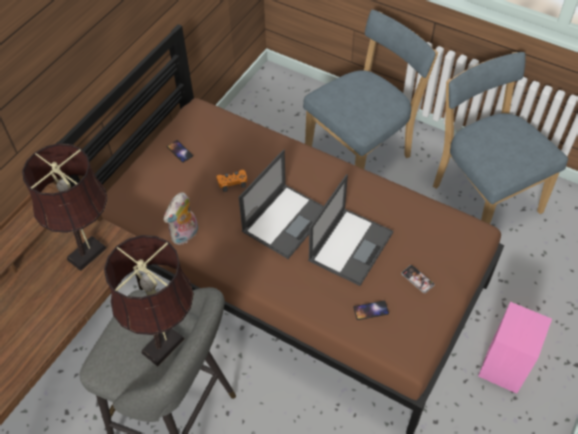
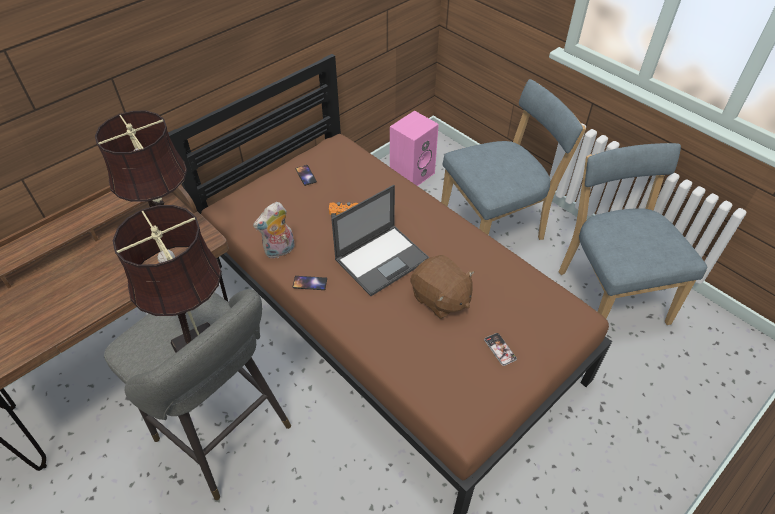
camera: 15 degrees right, 5 degrees down
(351, 245) = (440, 298): laptop -> brown plush toy
(371, 310) = (438, 369): phone -> phone (310, 283)
(503, 364) = (583, 472): pink speaker -> pink speaker (412, 173)

